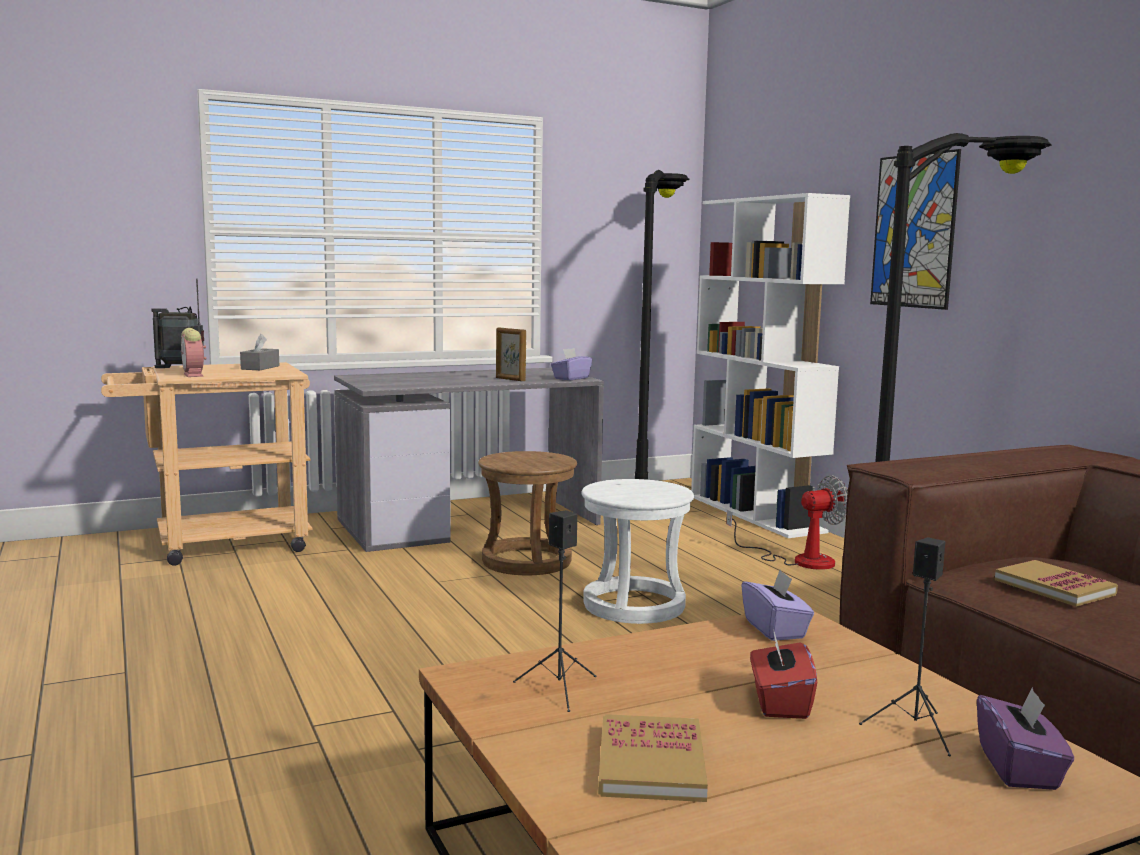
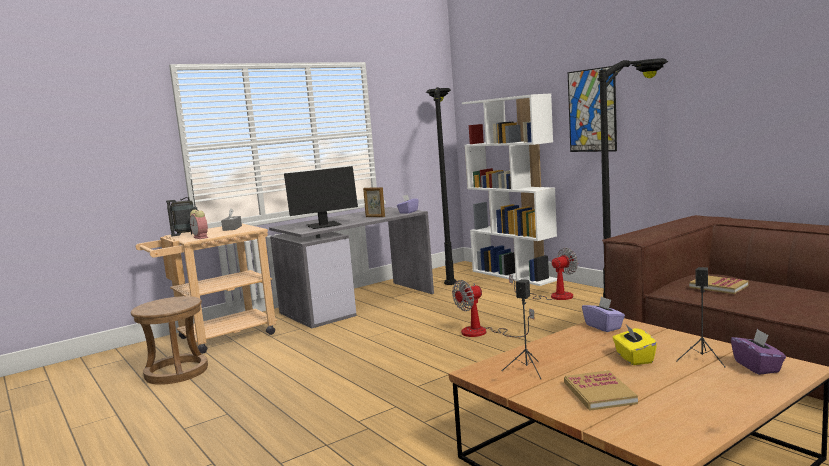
camera: 10 degrees left, 0 degrees up
(414, 383) = (324, 225): none -> monitor
(526, 561) = (408, 319): brown stool -> brown stool (176, 372)
(634, 605) = (483, 333): white stool -> fan
(779, 702) = (633, 358): red tissue box -> yellow tissue box

